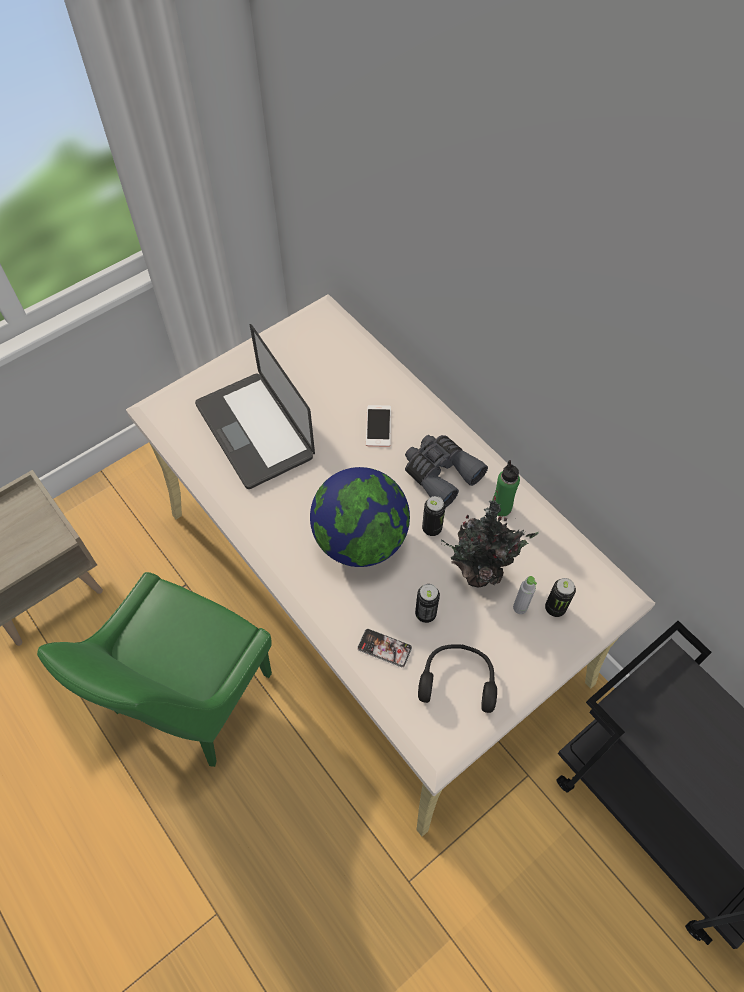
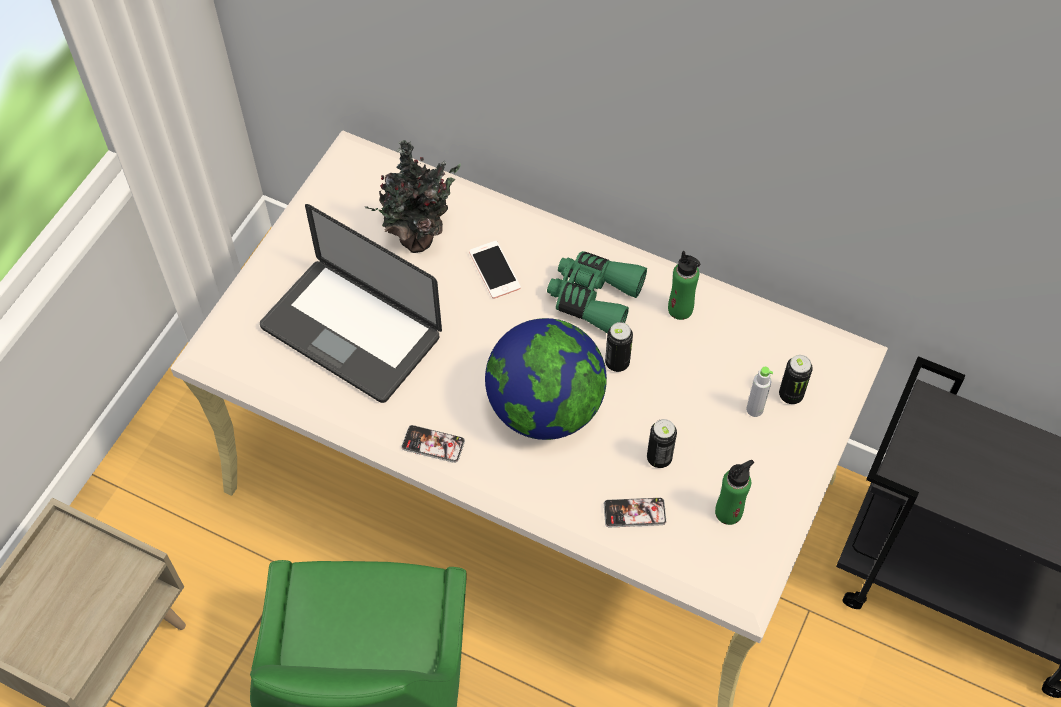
camera: 25 degrees left, 0 degrees up
(266, 533) = (433, 444): none -> phone
(440, 473) = (594, 297): grey binoculars -> green binoculars
(458, 680) = (728, 512): black headphones -> green bottle
(480, 571) = (694, 388): potted plant -> potted plant (418, 236)

